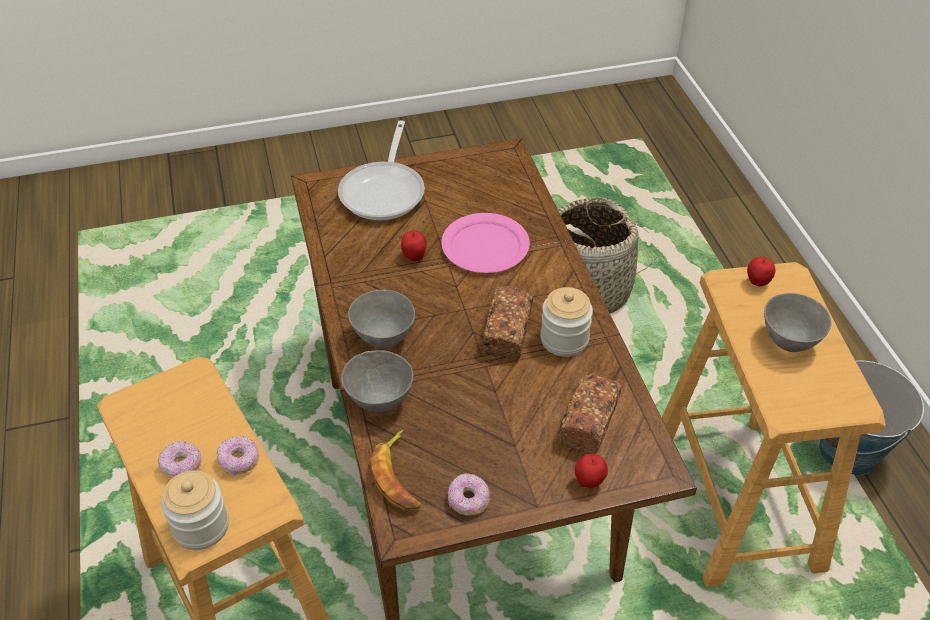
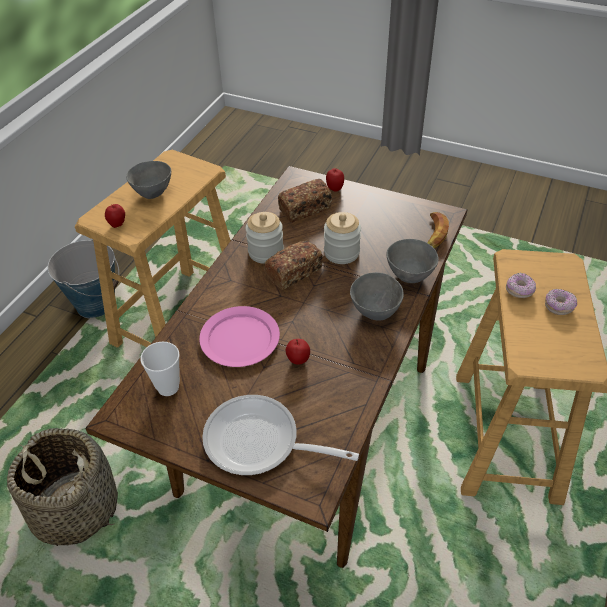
camera: 140 degrees left, 0 degrees up
(201, 526) = (559, 268): jar -> jar (341, 252)
(385, 191) = (260, 443): frying pan -> frying pan turned 120 degrees counterclockwise
(468, 500) = (402, 209): donut -> none
(497, 186) = (168, 387): none -> cup

